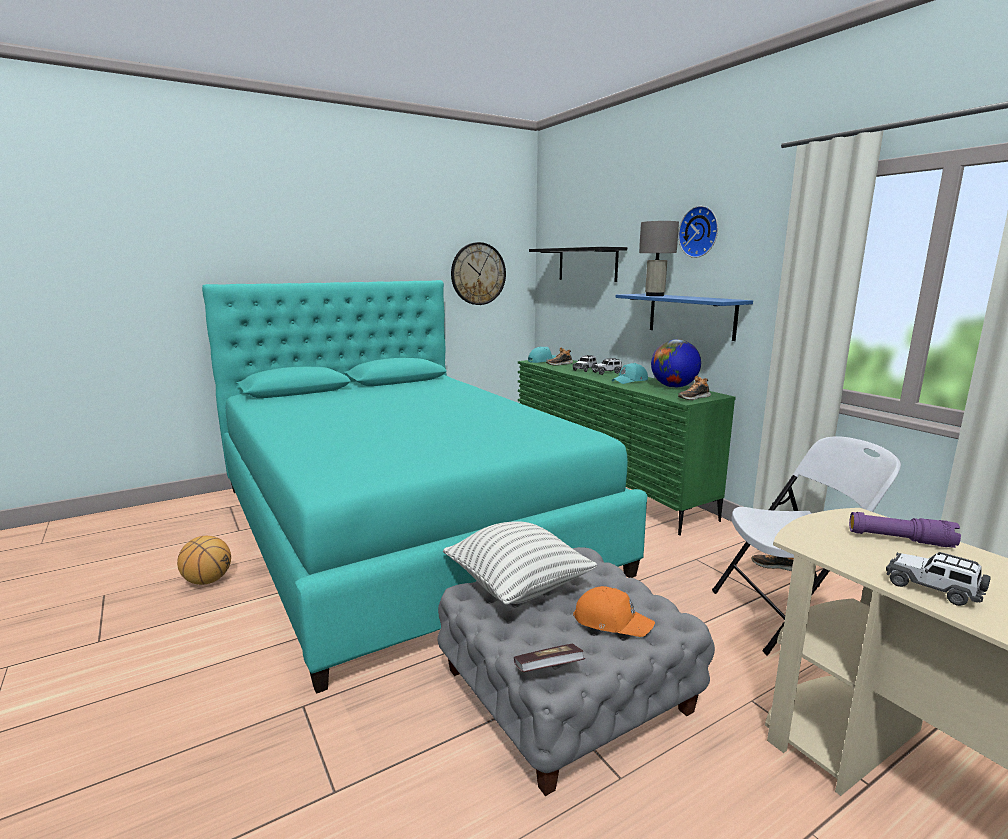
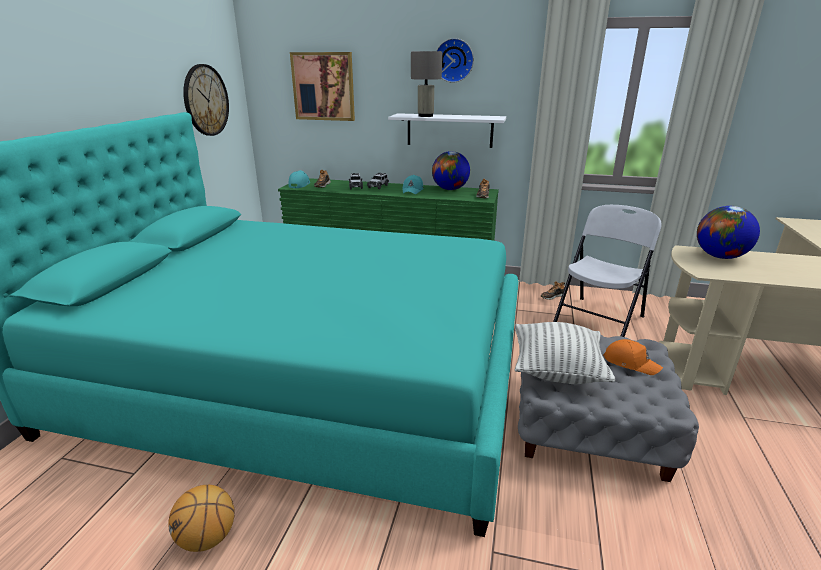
camera: 45 degrees left, 10 degrees up
(548, 670) = (664, 407): book -> none
(587, 264) = (323, 86): black shelf -> picture
(611, 621) = (630, 362): orange cap -> orange cap turned 60 degrees clockwise
(691, 316) = (449, 130): blue shelf -> white shelf
(900, 540) = (720, 257): purple flashlight -> globe
(932, 589) = (774, 276): toy car -> none

